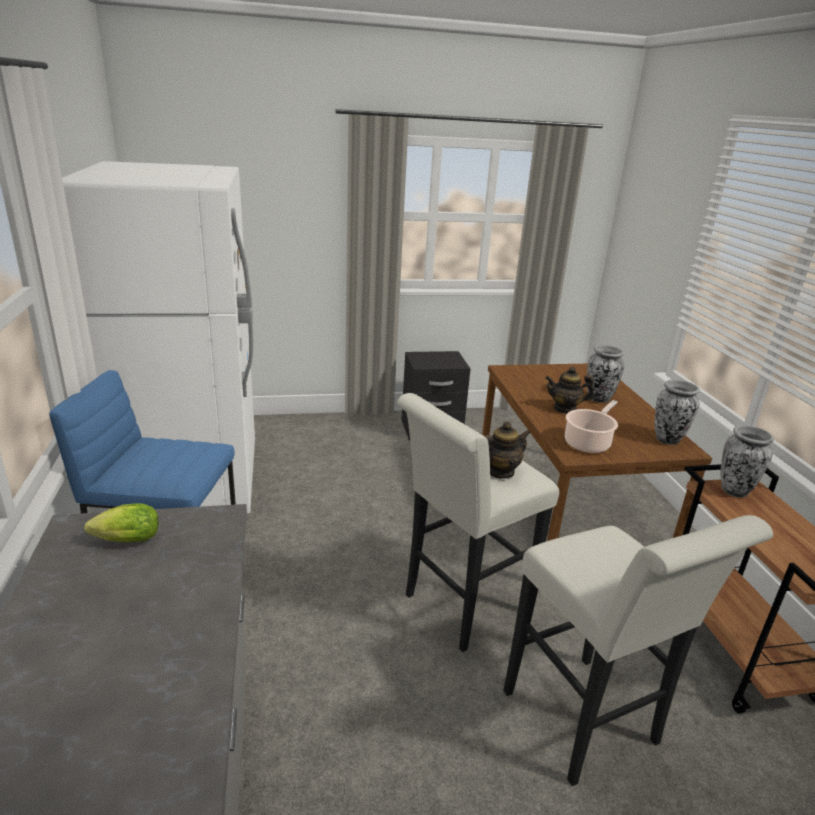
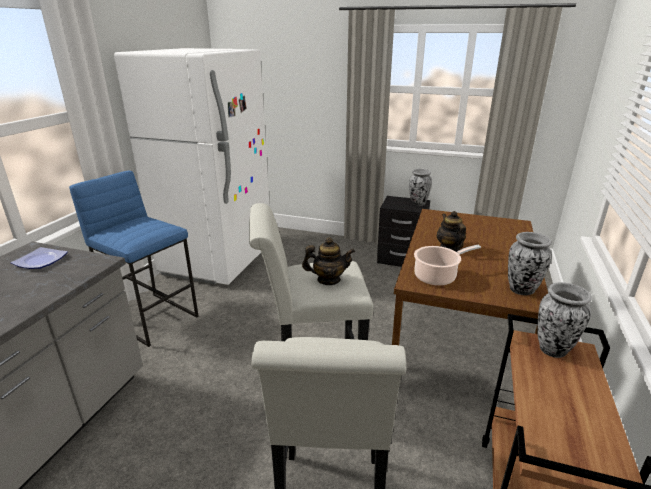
camera: 30 degrees right, 0 degrees up
(124, 541) = (41, 261): lettuce -> plate
(565, 409) = (449, 248): teapot -> teapot turned 45 degrees clockwise
(598, 399) = (491, 247): vase -> vase (418, 203)

